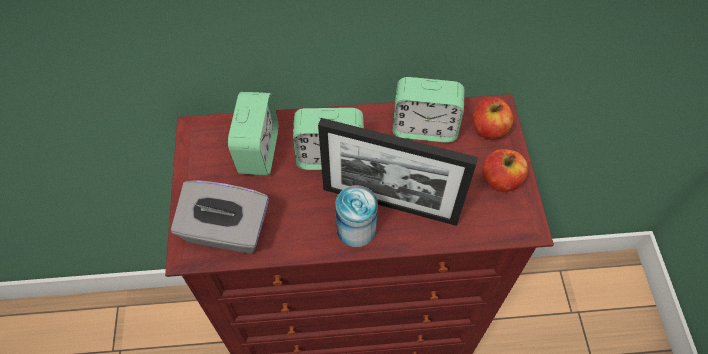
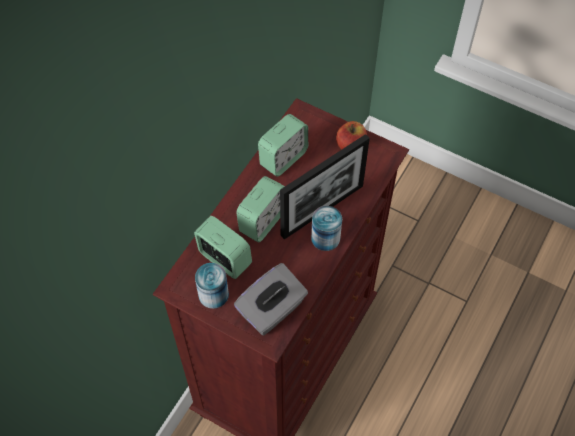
camera: 55 degrees left, 0 degrees up
(209, 167) = (213, 294): none -> can
(488, 129) = (311, 127): apple -> none

